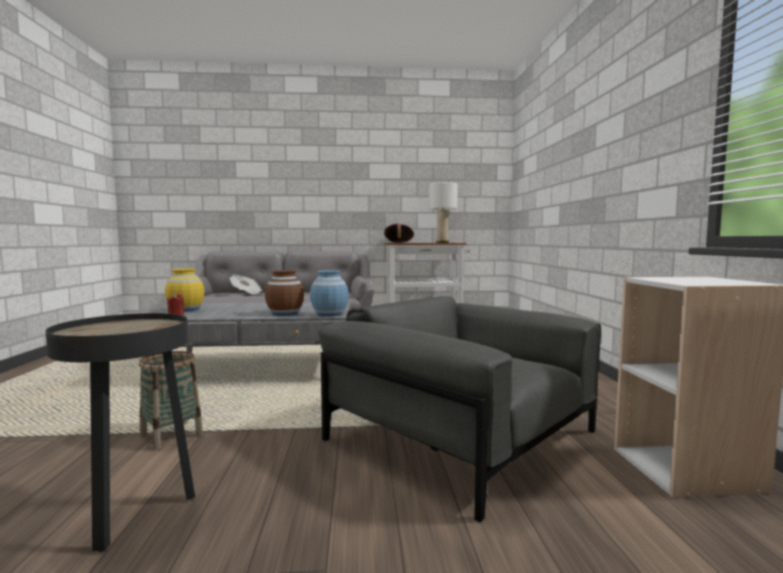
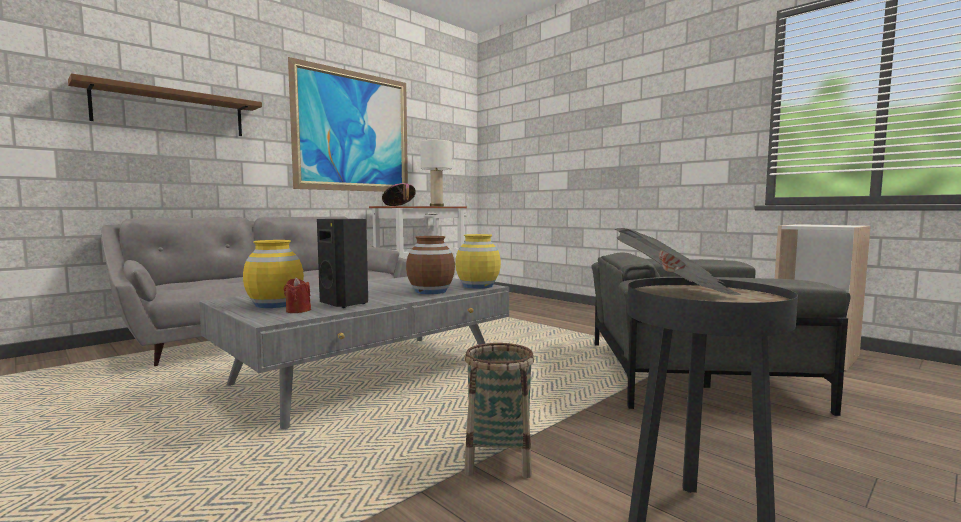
camera: 40 degrees left, 0 degrees up
(211, 314) = (346, 303): none -> black speaker
(243, 182) = (171, 111): none -> brown shelf
(246, 293) = (223, 279): newspaper -> newspaper (674, 294)
(329, 314) = (478, 286): blue vase -> yellow vase
(374, 182) = (353, 131): none -> picture

